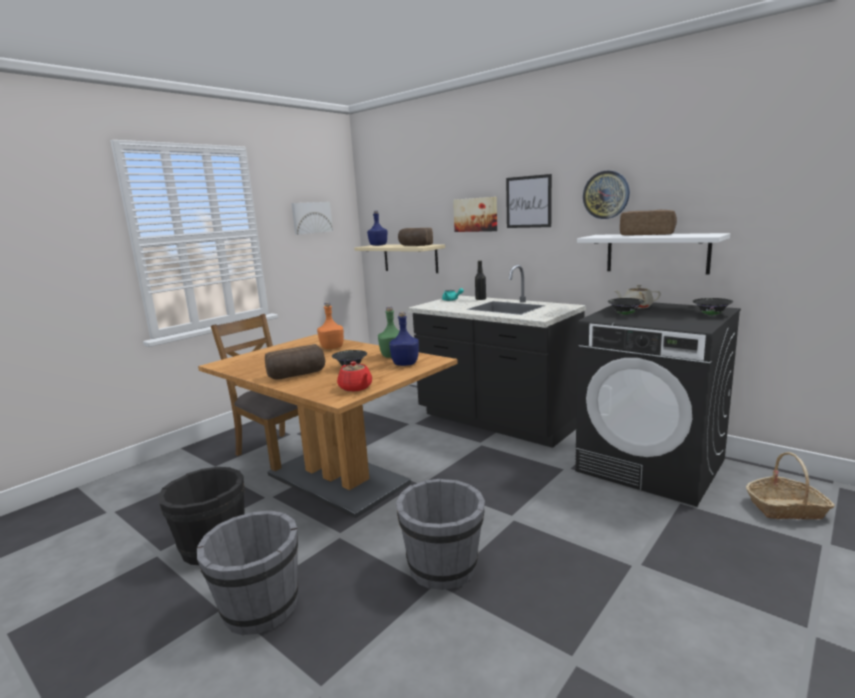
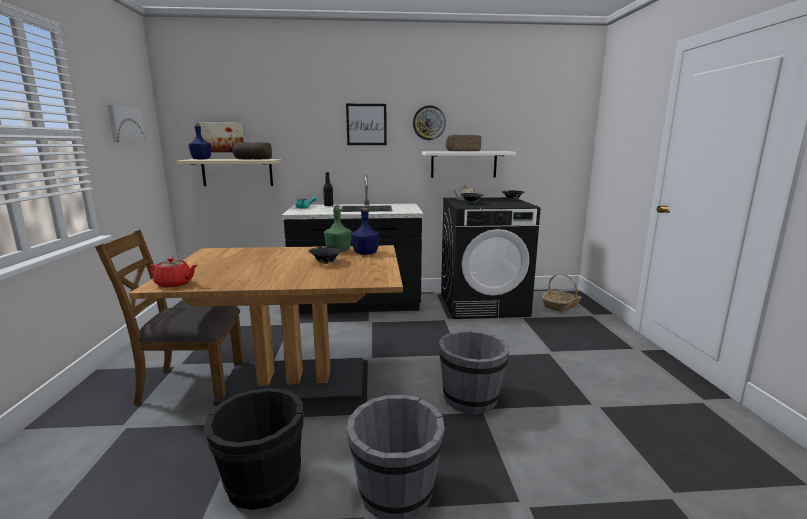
camera: 45 degrees left, 0 degrees up
(297, 375) = (291, 276): bread -> none
(332, 347) = (259, 254): orange bottle -> none
(356, 388) = (376, 273): red teapot -> red teapot (175, 284)
(476, 214) = (315, 133): picture -> picture (221, 137)

